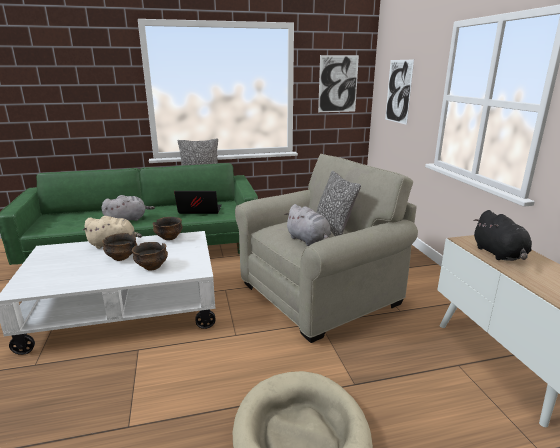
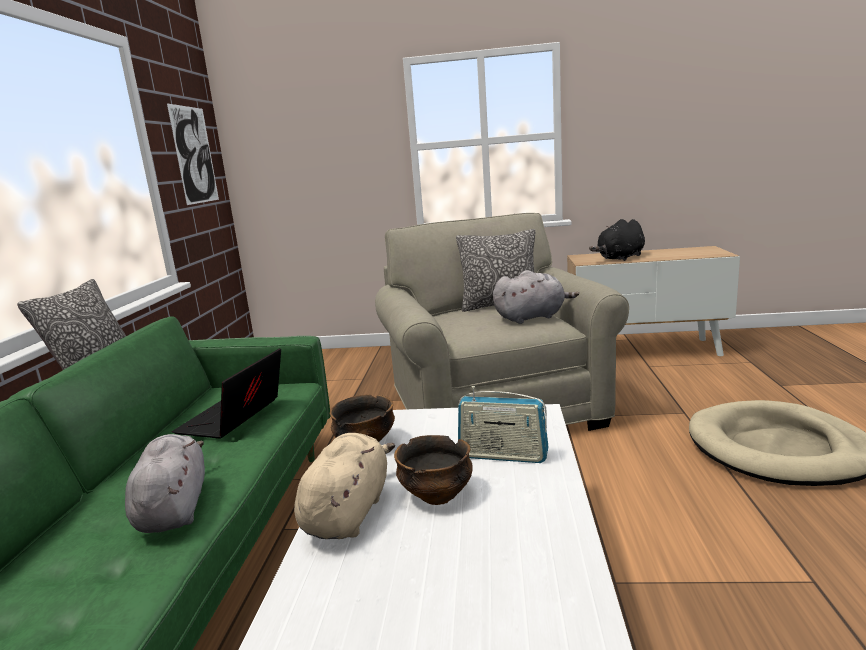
camera: 70 degrees left, 5 degrees down
(152, 267) = (503, 455): bowl -> radio
(398, 91) = (304, 155): picture -> none
(499, 254) = (620, 258): black plush toy -> black plush toy turned 135 degrees clockwise

